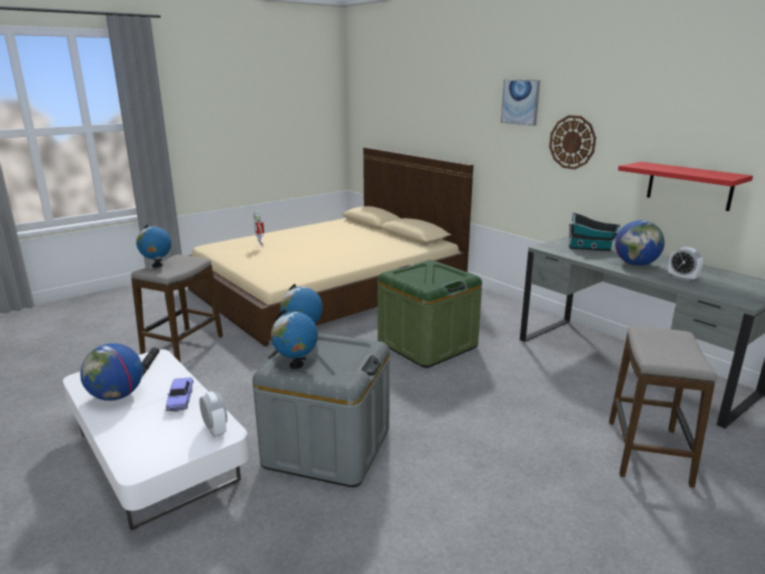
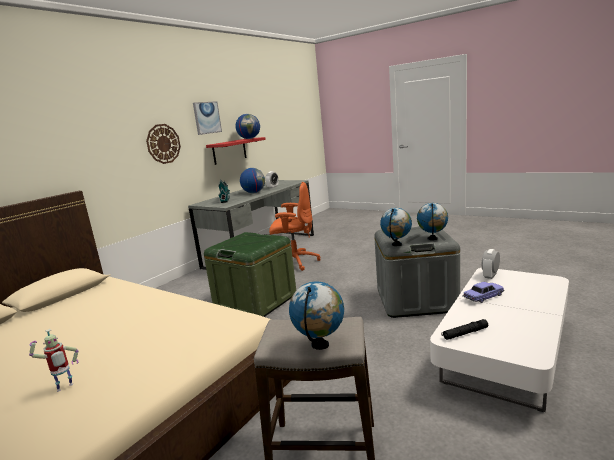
camera: 105 degrees left, 5 degrees down
(116, 396) = (520, 322): globe -> globe (249, 138)
(520, 102) = (109, 120): picture -> picture (207, 117)
(551, 384) = (295, 262): none -> orange office chair
(648, 452) = (344, 243): stool -> none

